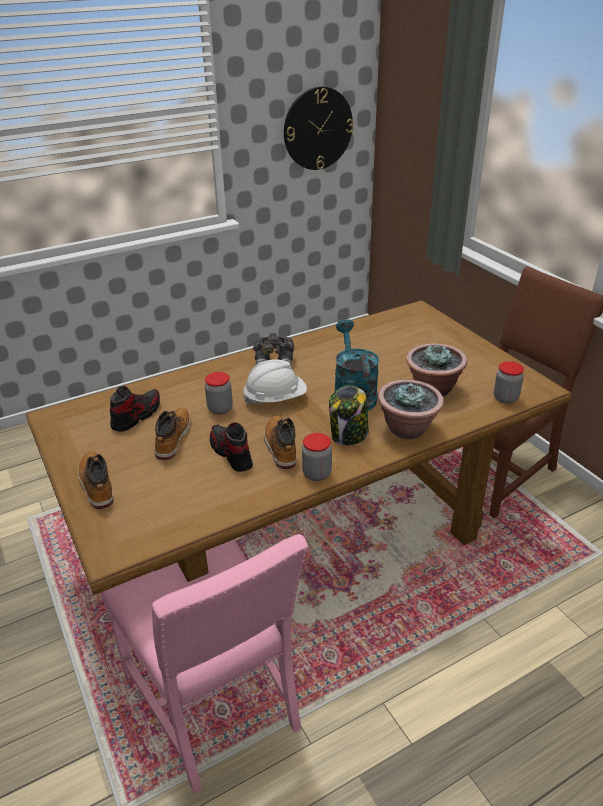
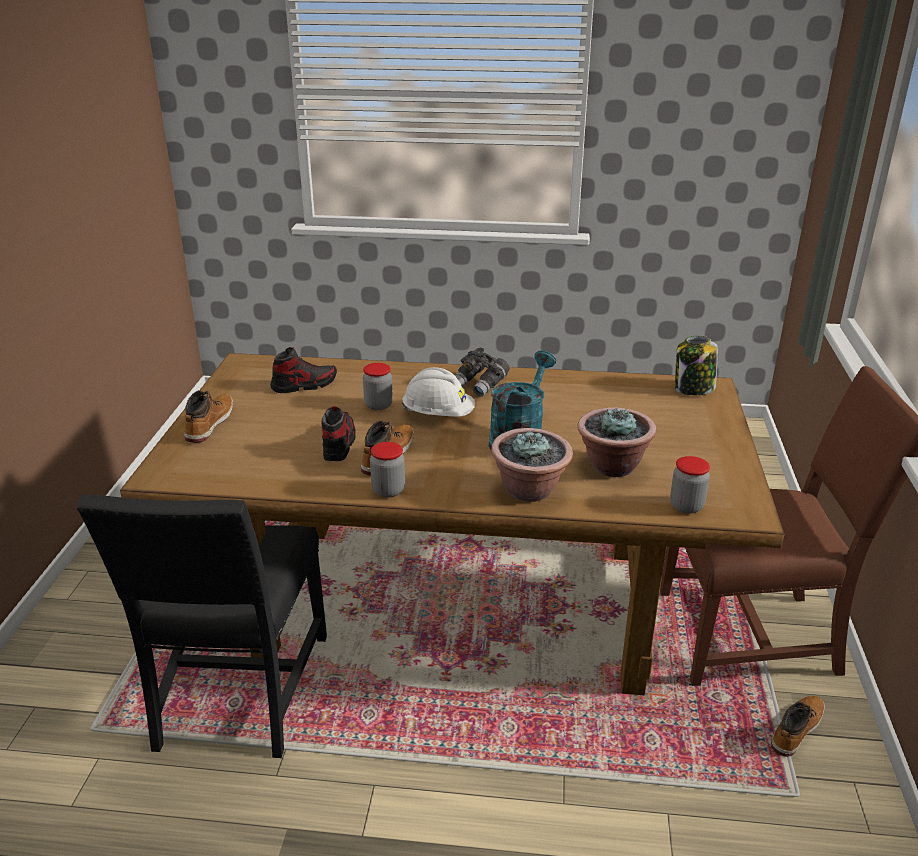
camera: 35 degrees right, 5 degrees down
(172, 438) = (309, 413): boot -> boot (795, 729)
(217, 702) = (238, 694): pink chair -> black chair
(318, 129) = (722, 144): wall clock -> none
(349, 435) = (463, 472): jar -> jar (693, 389)

